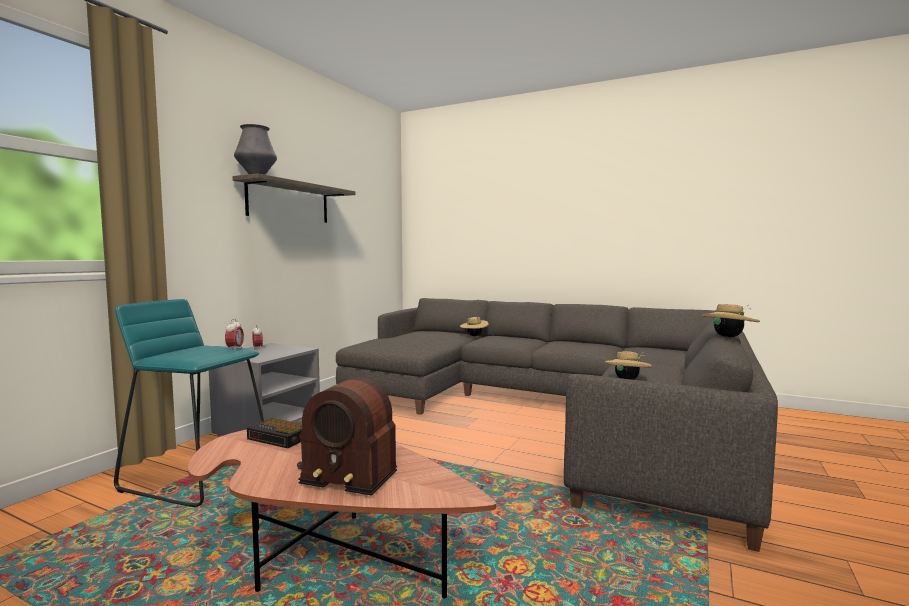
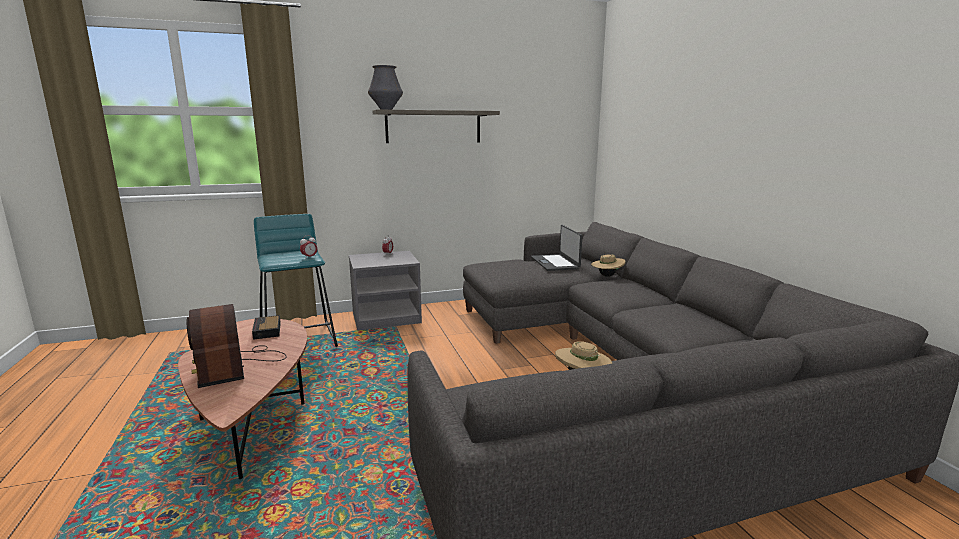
camera: 45 degrees right, 10 degrees up
(421, 334) = (555, 263): none -> laptop
(728, 337) = (630, 368): beige hat -> none

